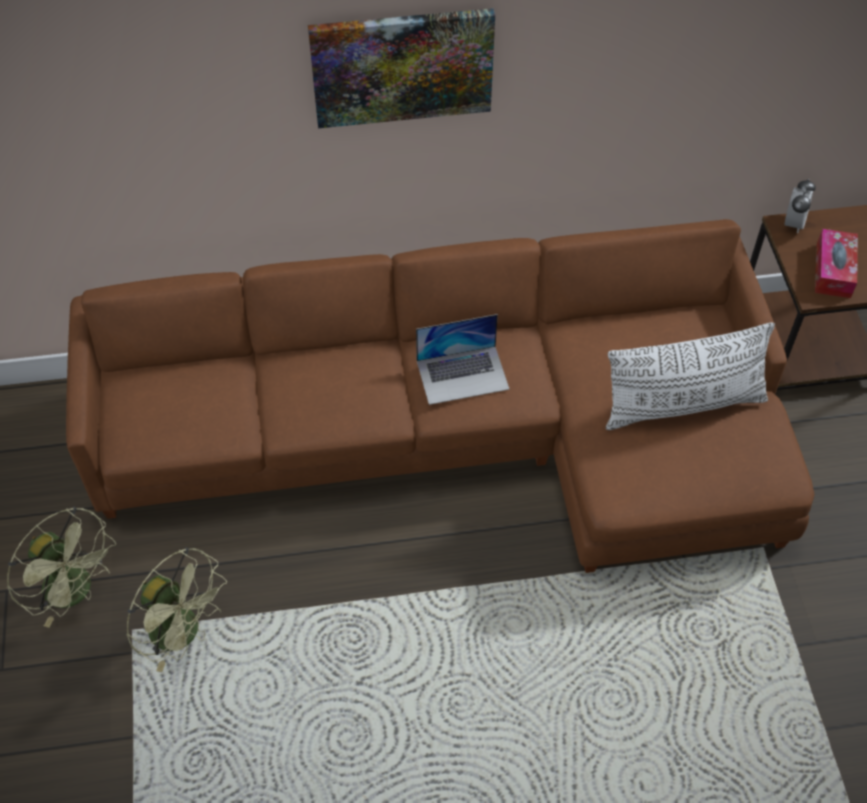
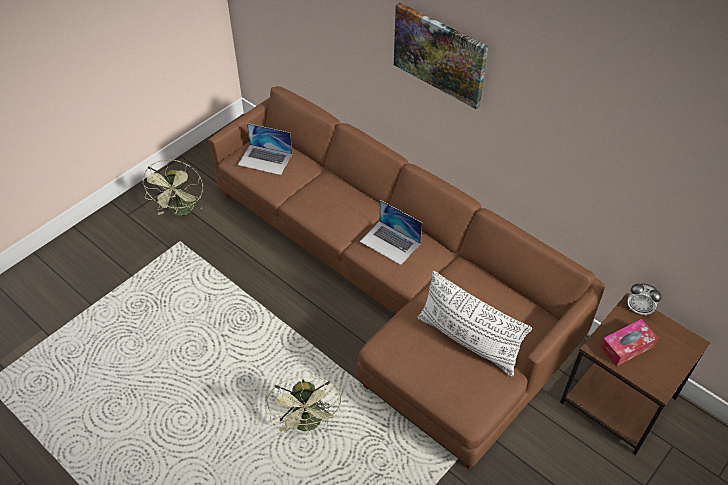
camera: 50 degrees right, 5 degrees down
(168, 409) = (265, 159): none -> laptop
(184, 633) = (193, 258): green fan -> green fan (308, 424)
(793, 223) = (638, 309): alarm clock -> alarm clock turned 45 degrees clockwise

